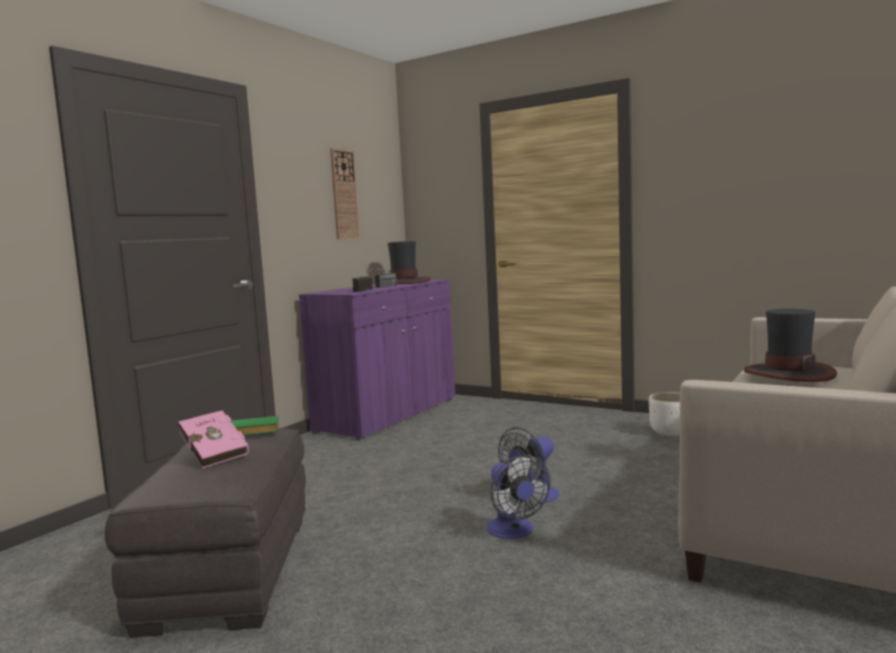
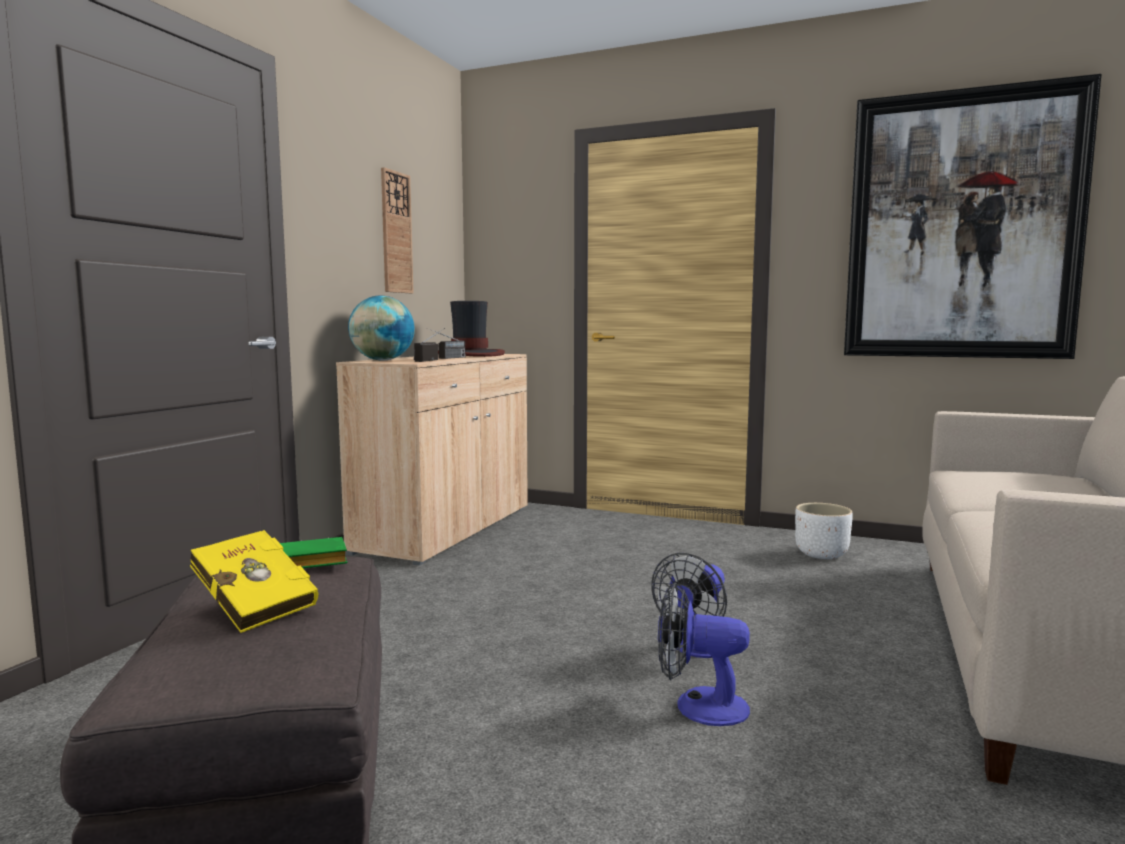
camera: 10 degrees left, 0 degrees up
(214, 455) = (254, 606): pink book -> yellow book
(333, 291) = (382, 360): none -> globe
(388, 415) = (446, 529): purple cabinet -> beige cabinet
(514, 531) = (698, 706): fan -> fan turned 135 degrees clockwise
(781, 165) = (961, 226): none -> picture
(788, 373) = (1015, 482): hat -> none

